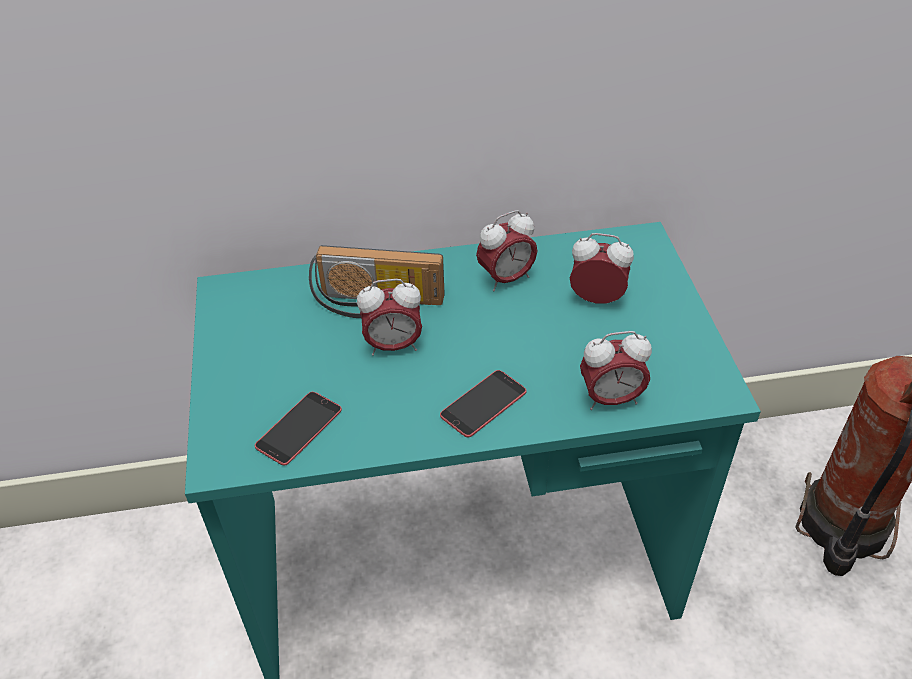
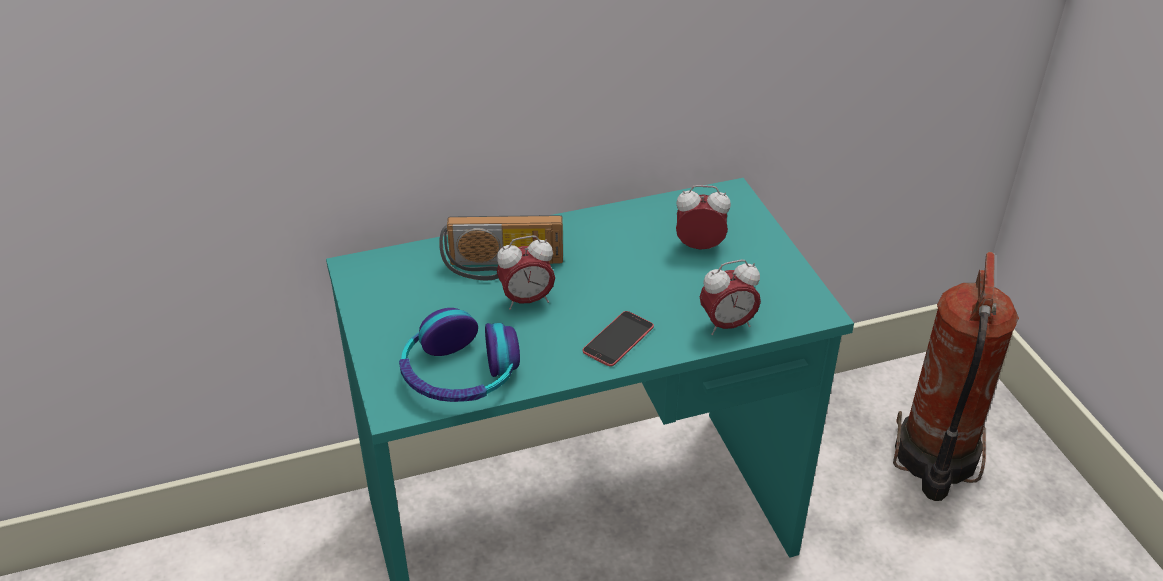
camera: 10 degrees left, 5 degrees down
(299, 428) = (460, 374): phone -> headphones
(506, 279) = (615, 236): alarm clock -> none

